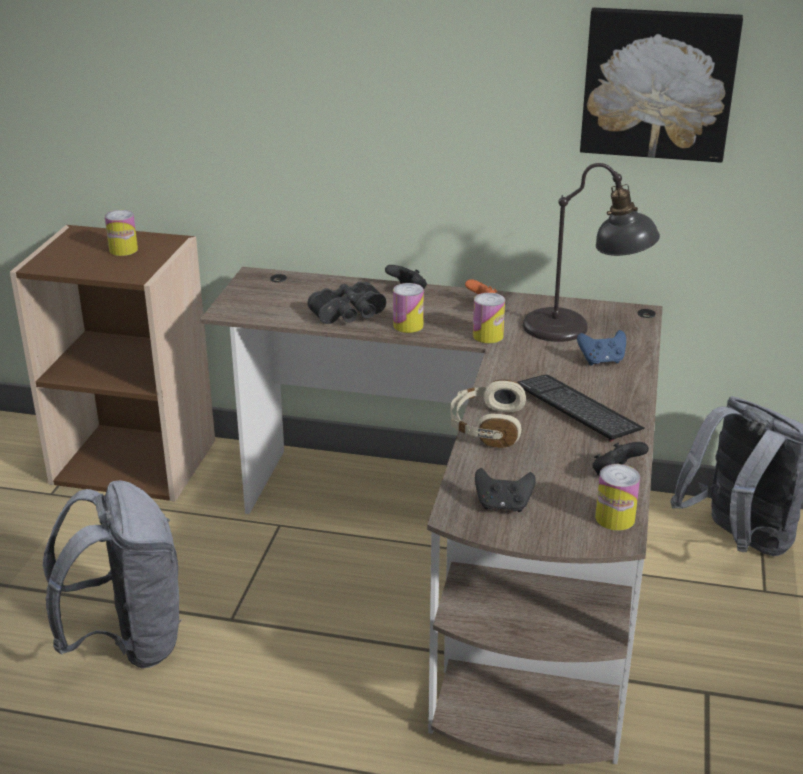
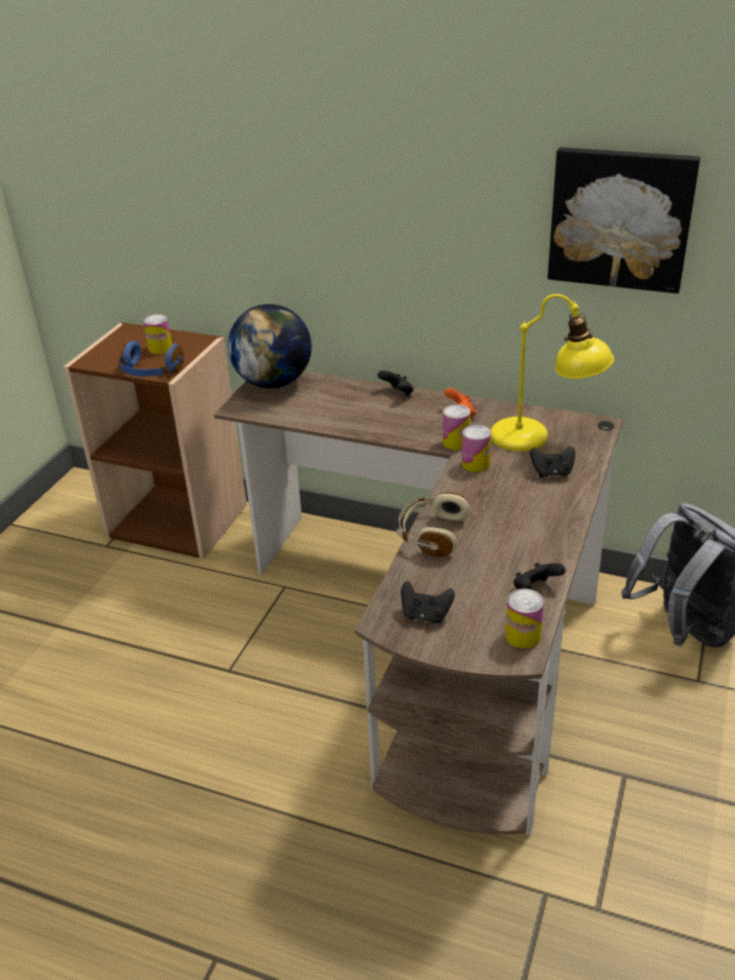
camera: 10 degrees right, 5 degrees up
(119, 274) = (150, 372): none -> blue headphones
(128, 641) = (141, 684): grey backpack -> none
(262, 284) = (273, 382): none -> globe
(350, 315) = (340, 416): black binoculars -> none
(408, 325) = (388, 429): can -> can (475, 464)
(577, 409) = (517, 521): keyboard -> none
(584, 325) = (545, 436): grey table lamp -> yellow table lamp
(602, 361) = (552, 473): blue game controller -> black game controller

